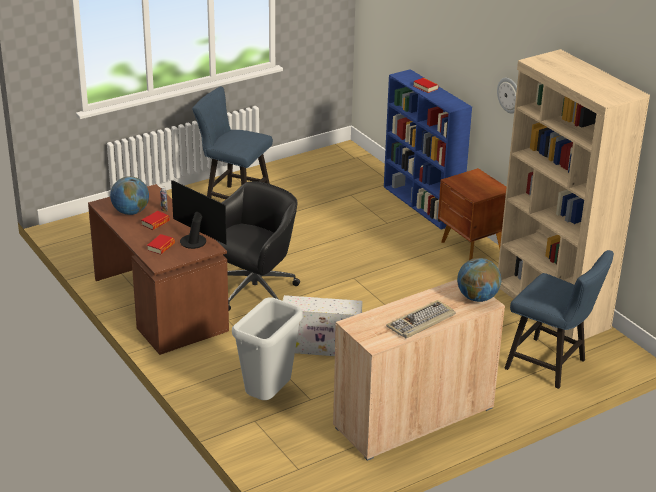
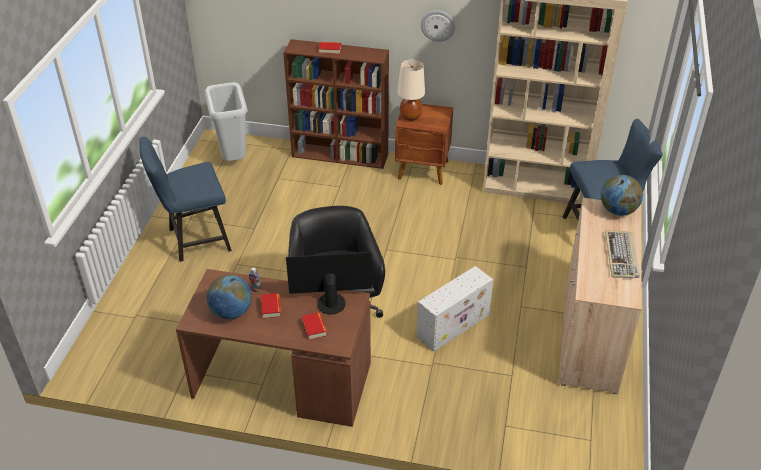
camera: 45 degrees left, 10 degrees up
(268, 398) = (484, 397): grey trash can -> grey trash can (234, 159)
(422, 204) = (341, 155): blue bookcase -> brown bookcase
(464, 179) = (410, 116): none -> beige table lamp

